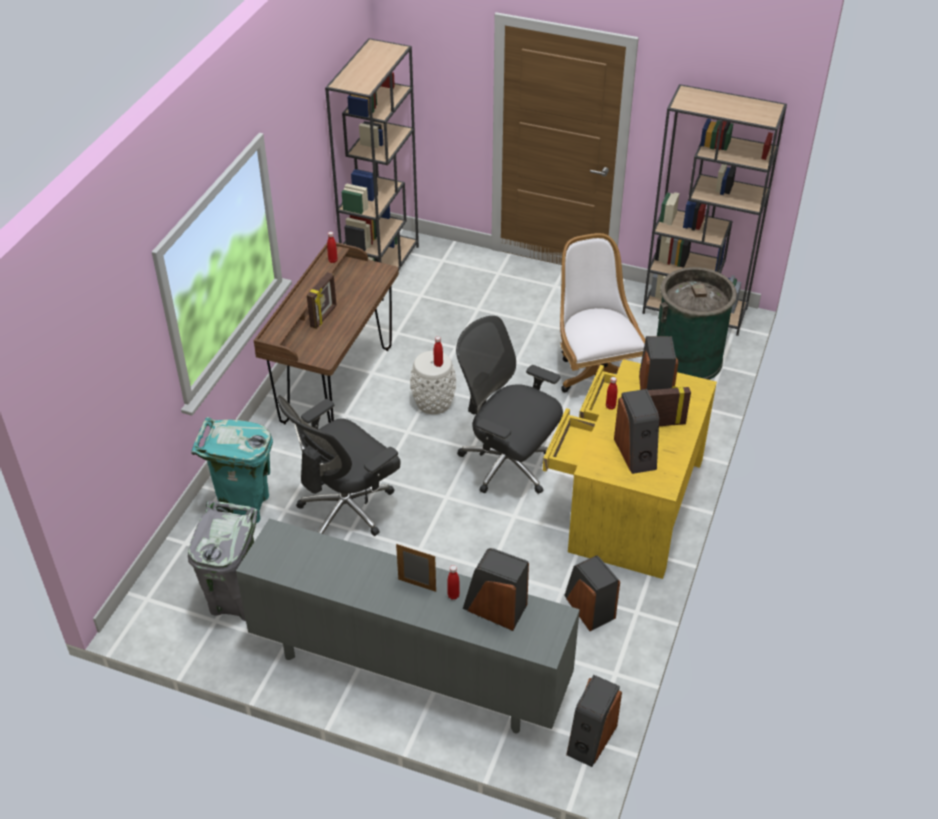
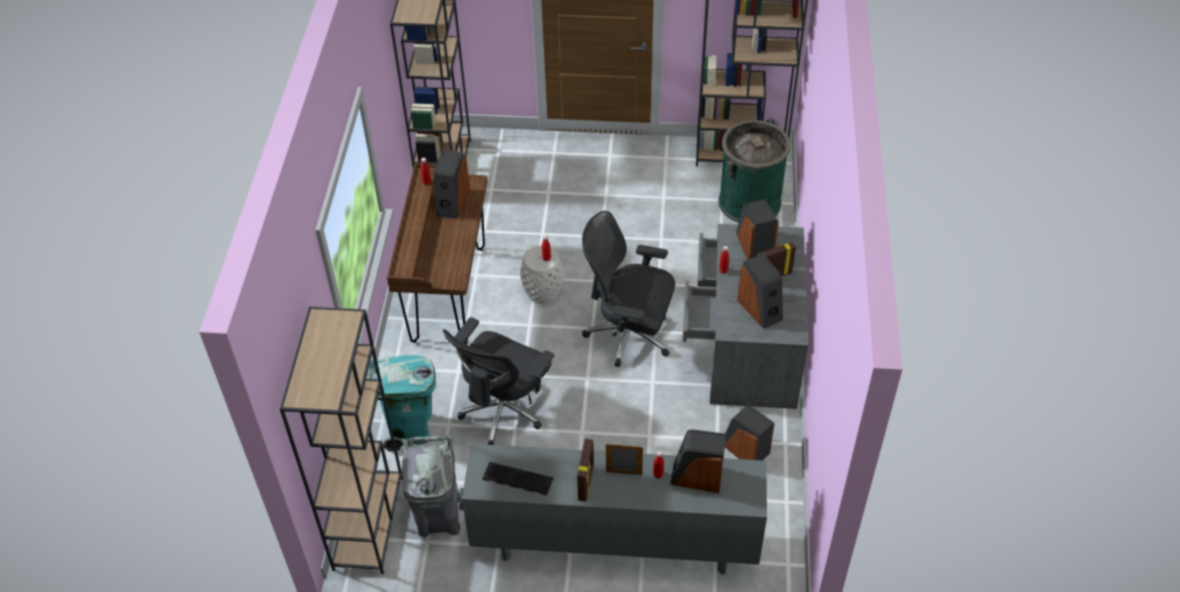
camera: 15 degrees left, 5 degrees up
(164, 587) = (368, 522): none -> bookcase
(300, 565) = (516, 479): none -> keyboard
(324, 316) = (438, 239): picture frame -> picture frame (586, 482)
(591, 739) = (786, 563): speaker -> speaker (452, 202)
(593, 373) = (673, 232): white office chair -> none
(626, 502) = (743, 347): yellow desk -> grey desk

